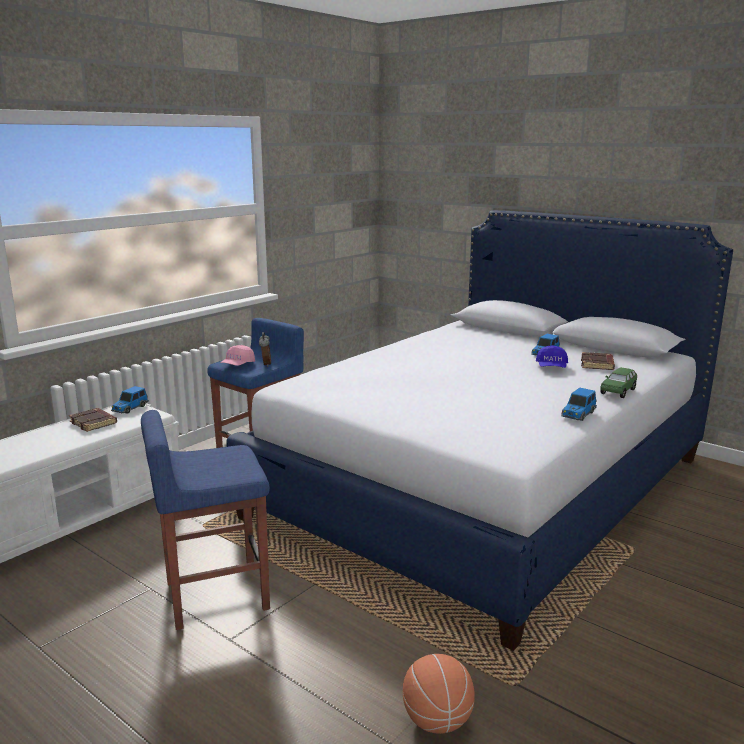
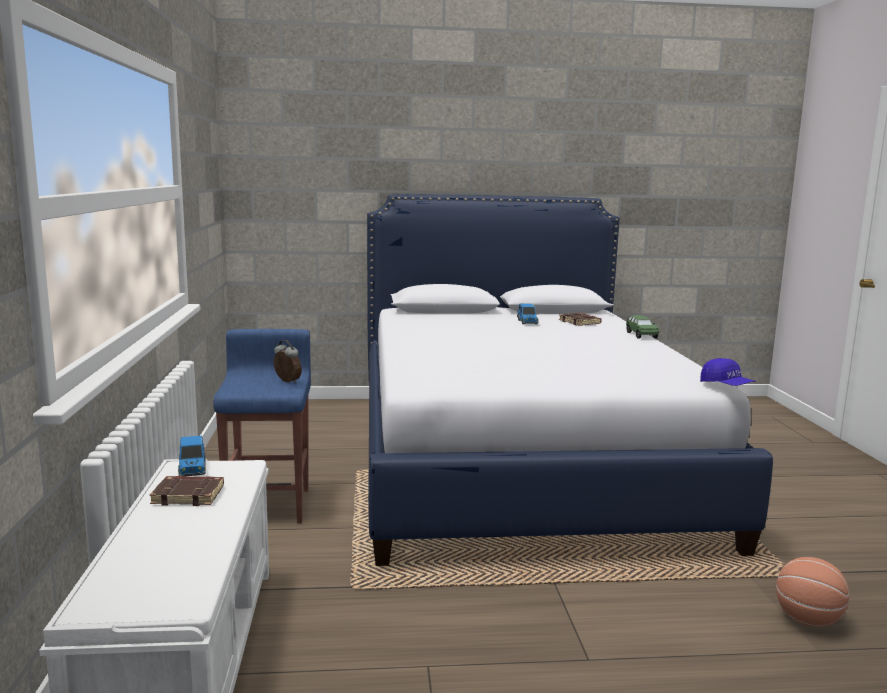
camera: 45 degrees left, 5 degrees down
(215, 596) = (500, 636): blue stool -> none
(237, 365) = (256, 389): pink cap -> none
(551, 368) = (560, 329): blue cap -> blue cap (726, 386)
(578, 414) = (666, 352): toy car -> none

